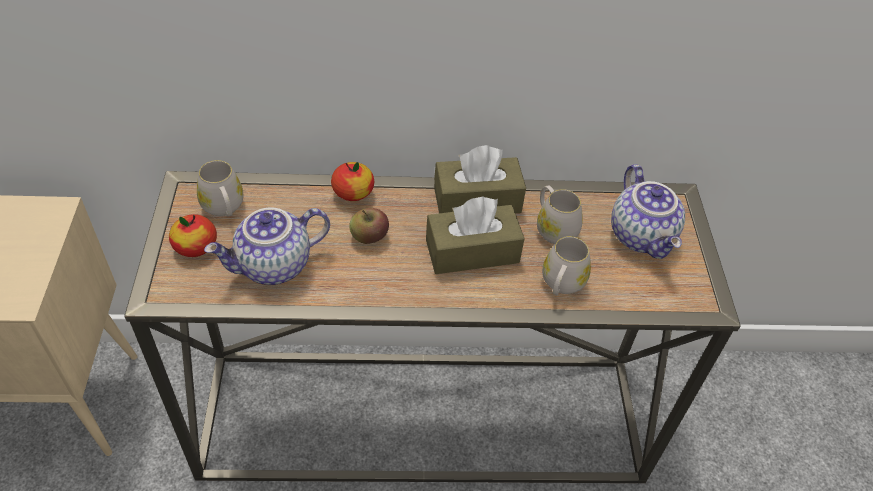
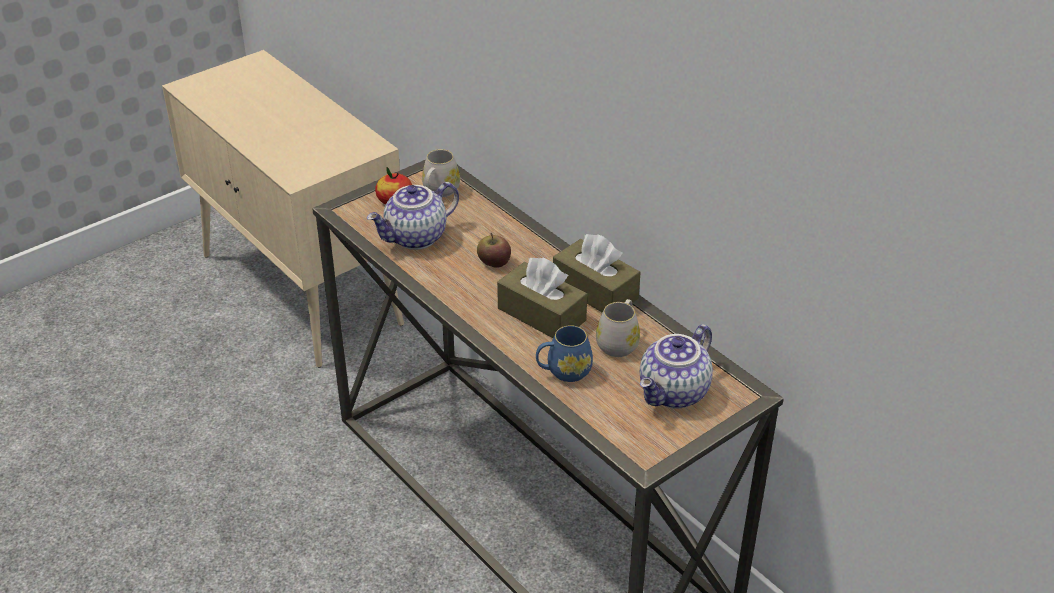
camera: 55 degrees right, 10 degrees down
(274, 267) = (416, 238): teapot -> teapot turned 60 degrees counterclockwise
(353, 192) = (524, 233): apple -> none
(561, 284) = (563, 371): white mug -> blue mug

